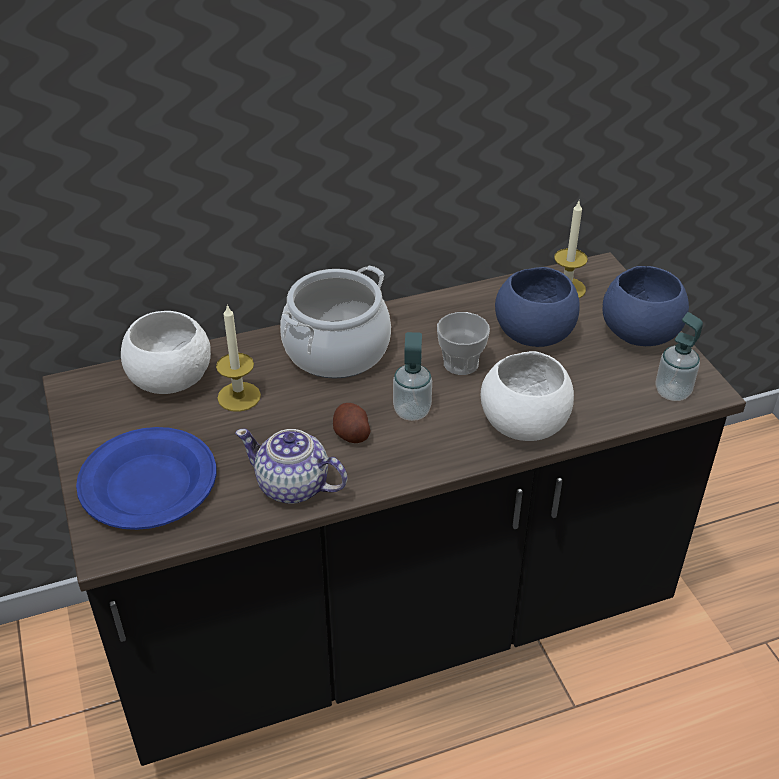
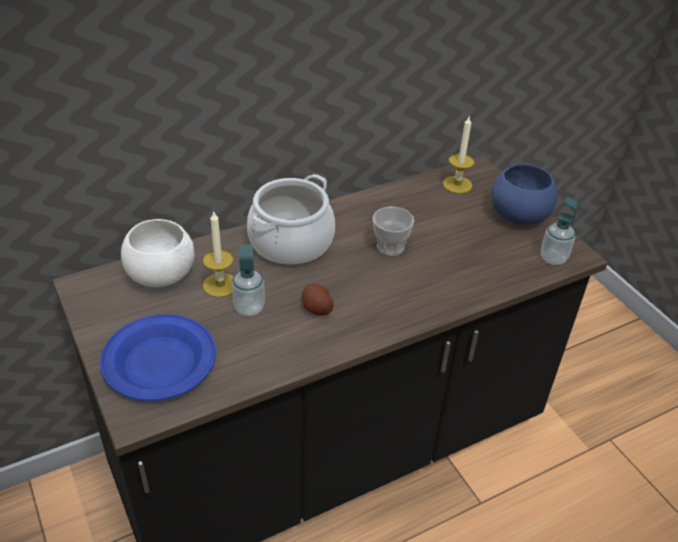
camera: 10 degrees left, 0 degrees up
(293, 486) = (279, 354): teapot -> none
(412, 411) = (360, 287): soap dispenser -> soap dispenser (249, 308)
(525, 422) = (449, 289): white bowl -> none
(535, 333) = (441, 219): blue bowl -> none

